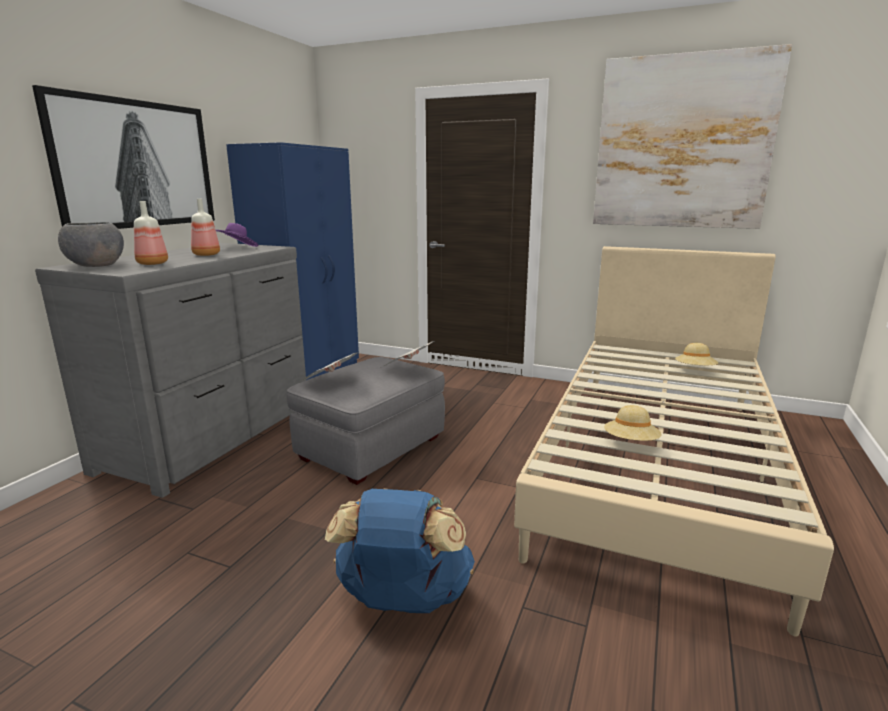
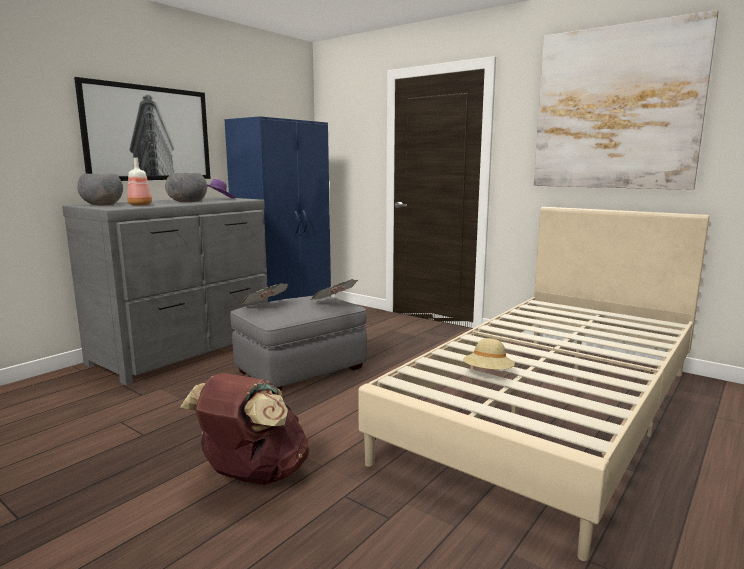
camera: 15 degrees right, 5 degrees down
(205, 255) = (187, 202): bottle -> grey bowl
(403, 600) = (252, 476): blue backpack -> brown backpack
(695, 370) = (613, 326): beige hat -> none

